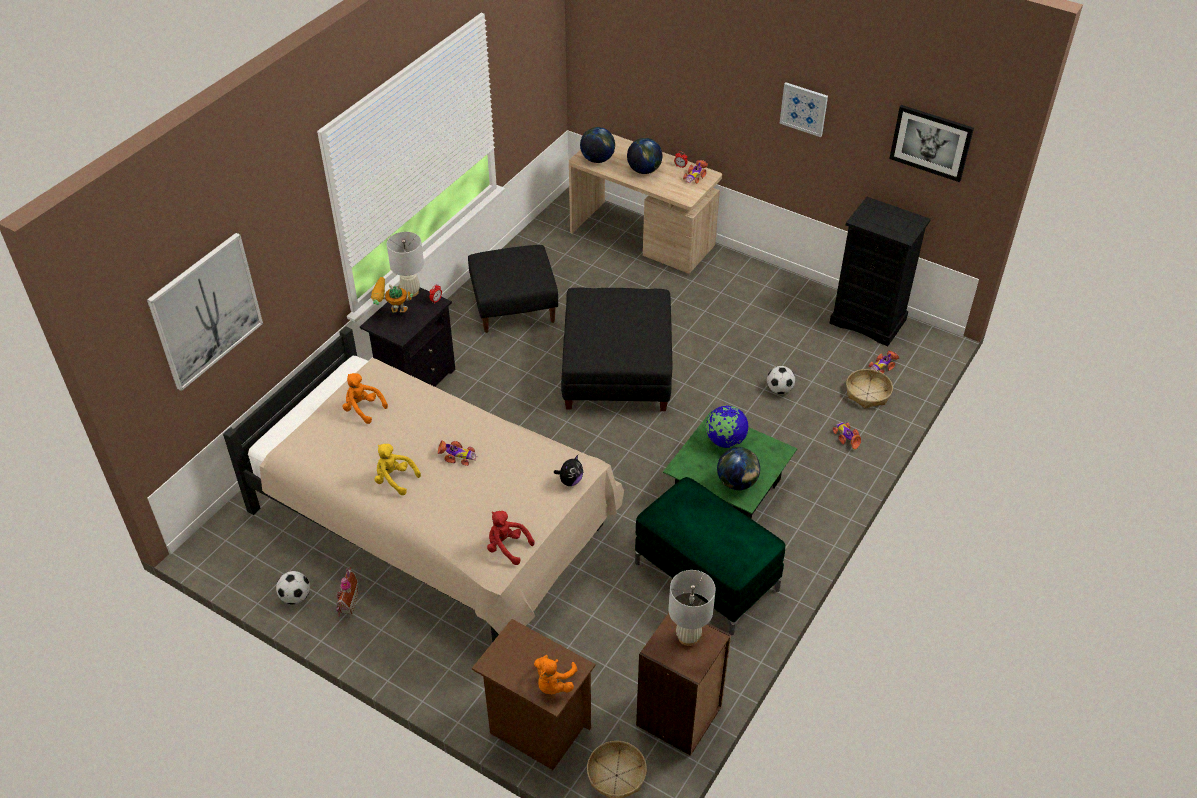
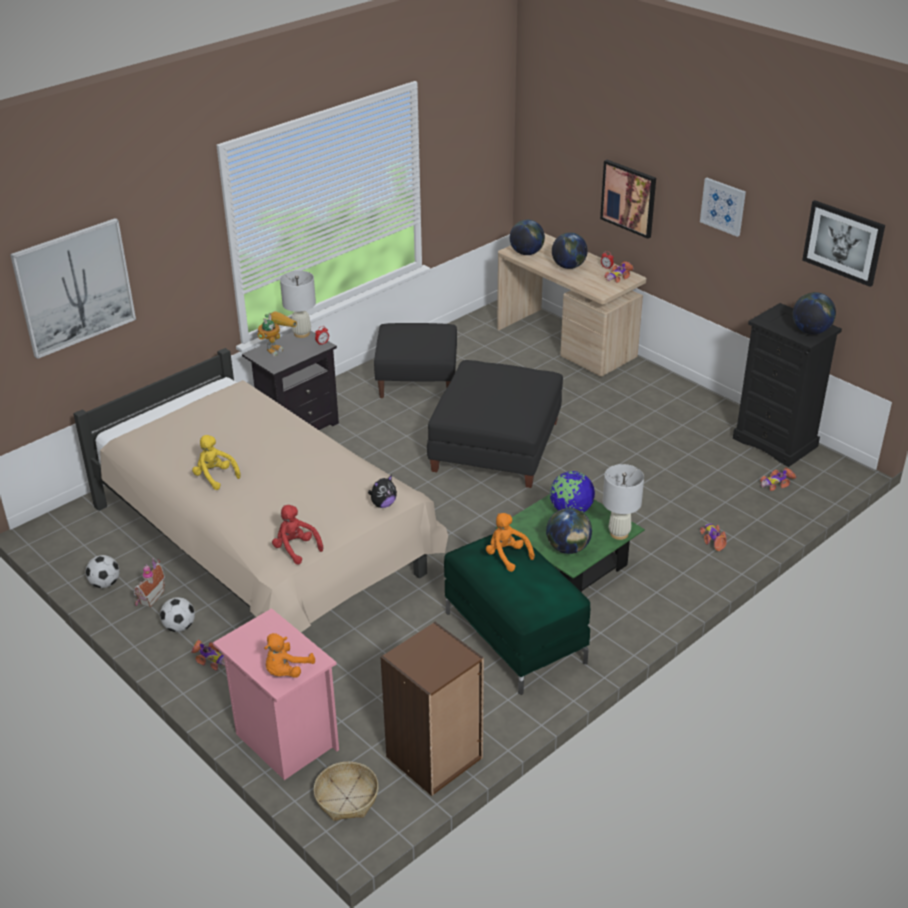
camera: 15 degrees right, 10 degrees down
(363, 409) = (213, 417): orange plush toy -> orange plush toy (507, 556)
(392, 314) = (276, 348): toy robot -> toy robot turned 105 degrees clockwise
(457, 456) = (282, 467): toy car -> toy car (210, 659)
(536, 729) = (284, 740): brown nightstand -> pink nightstand
(688, 637) = (437, 651): white table lamp -> white table lamp (619, 534)
(699, 100) = (629, 198): none -> picture
(779, 389) = (657, 487): football -> football (179, 627)
(867, 394) = (751, 505): basket -> none
(905, 226) = (810, 331): none -> globe

